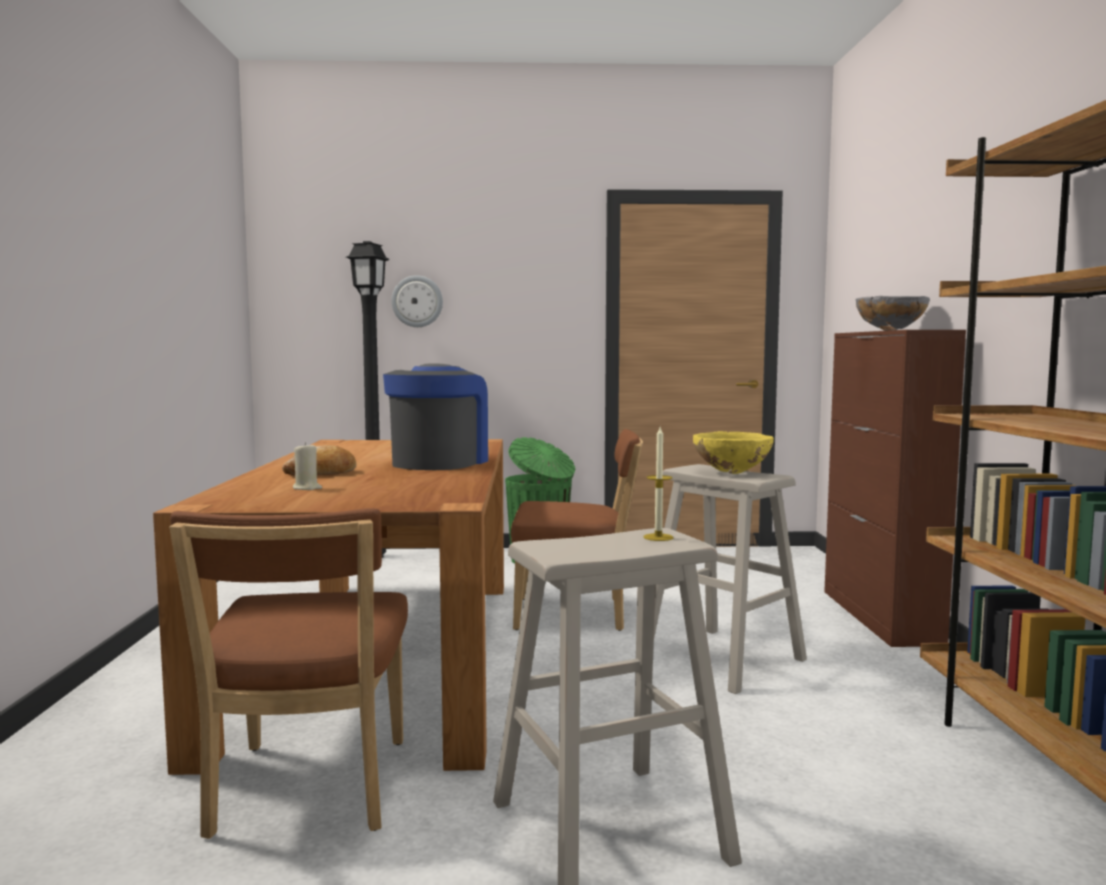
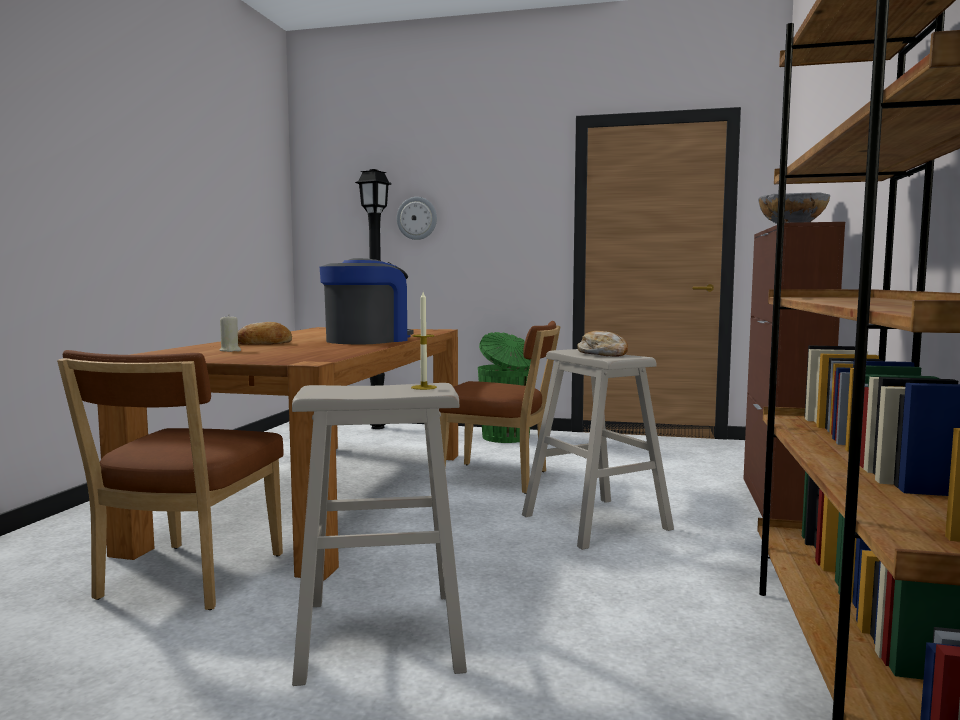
camera: 15 degrees right, 0 degrees up
(731, 473) = (603, 354): yellow bowl -> bread

